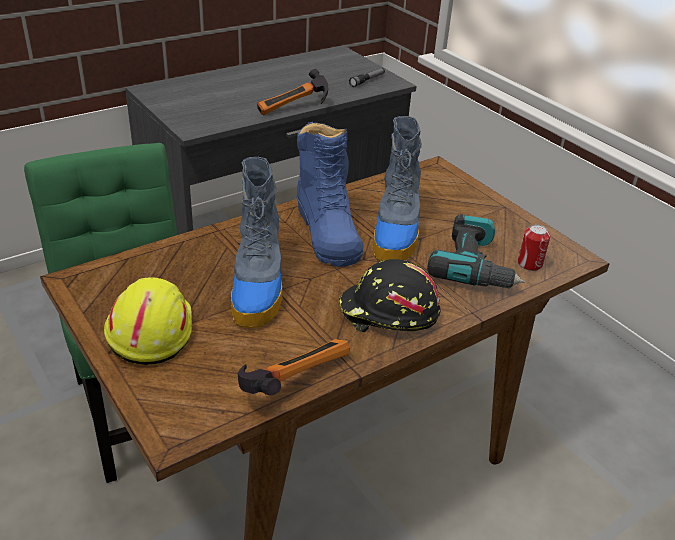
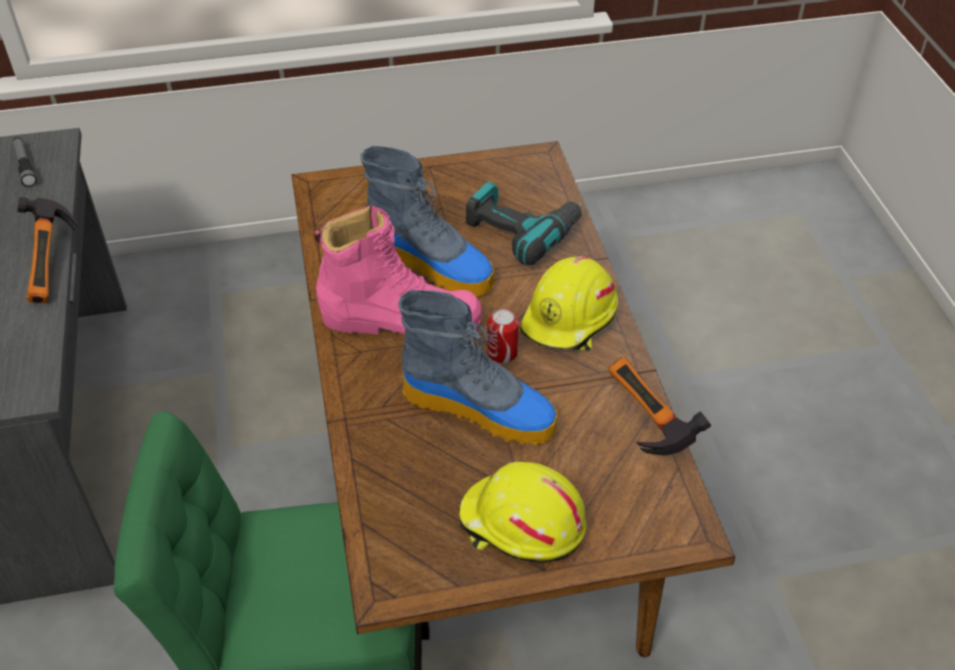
camera: 65 degrees left, 10 degrees up
(327, 231) = (401, 320): blue boot -> pink boot
(388, 313) = (570, 319): black hard hat -> yellow hard hat
(529, 264) = (536, 191): can -> can (502, 353)

